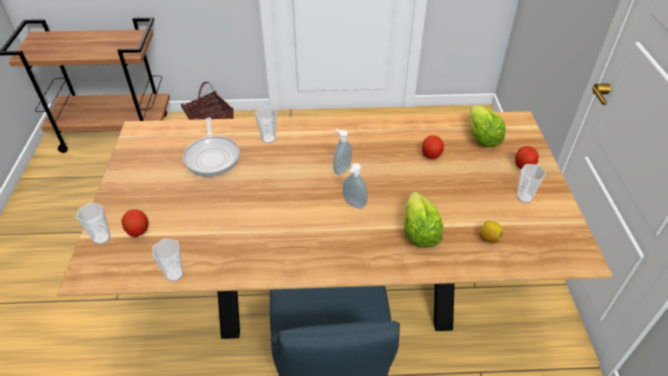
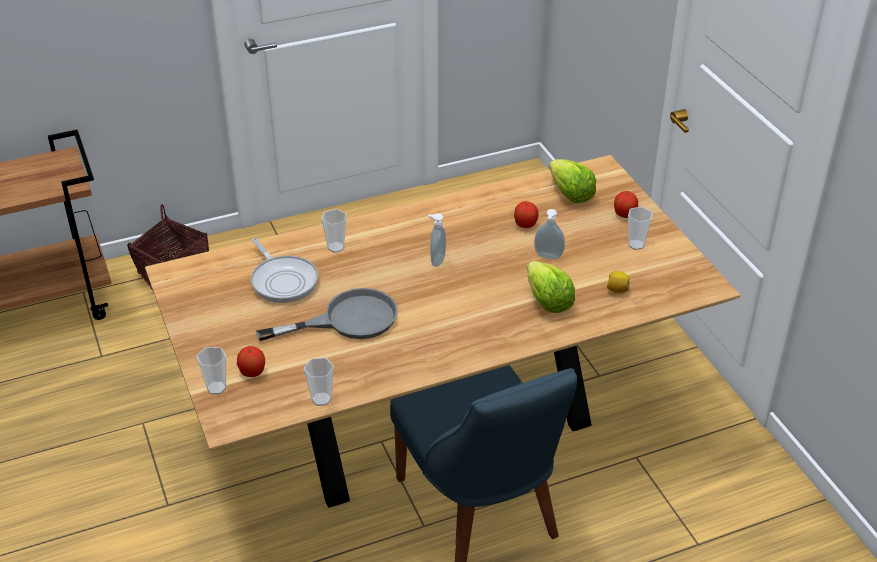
camera: 20 degrees left, 5 degrees down
(240, 204) = (347, 320): none -> grey frying pan
(353, 205) = (468, 292): soap dispenser -> soap dispenser (548, 257)

